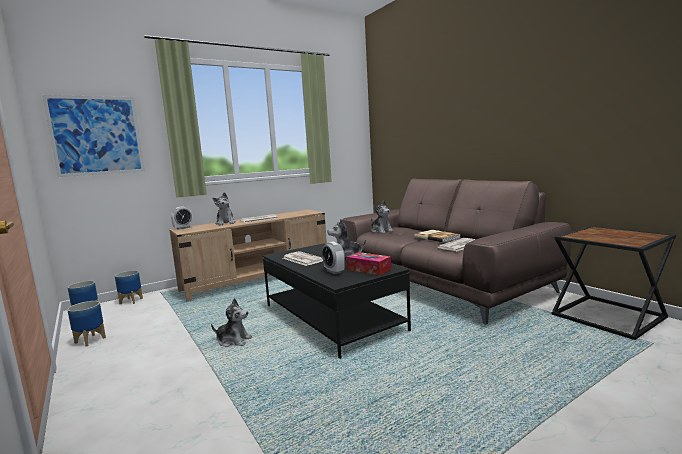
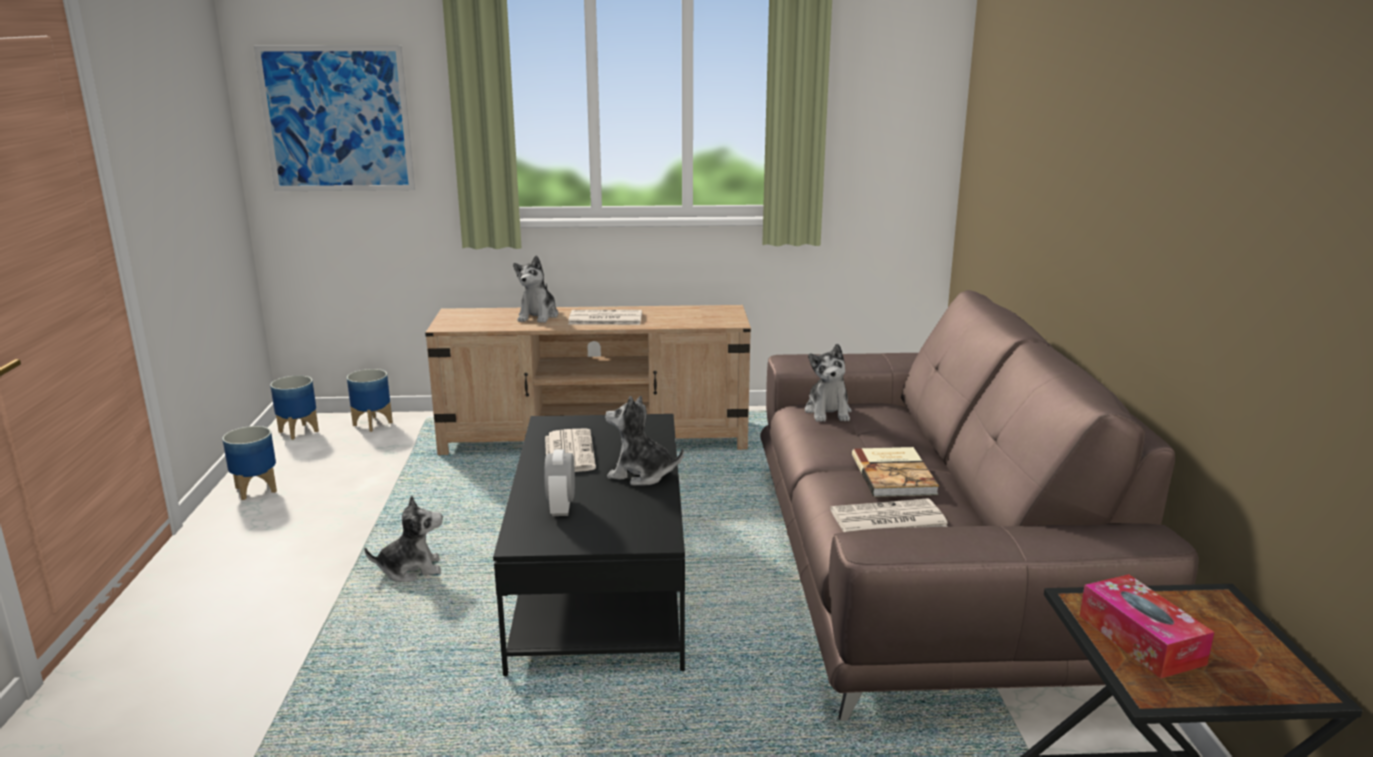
camera: 30 degrees right, 10 degrees up
(183, 228) = (460, 313): alarm clock -> none
(233, 341) = (411, 569): plush toy -> plush toy turned 60 degrees counterclockwise
(368, 269) = (619, 525): tissue box -> tissue box (1140, 639)

